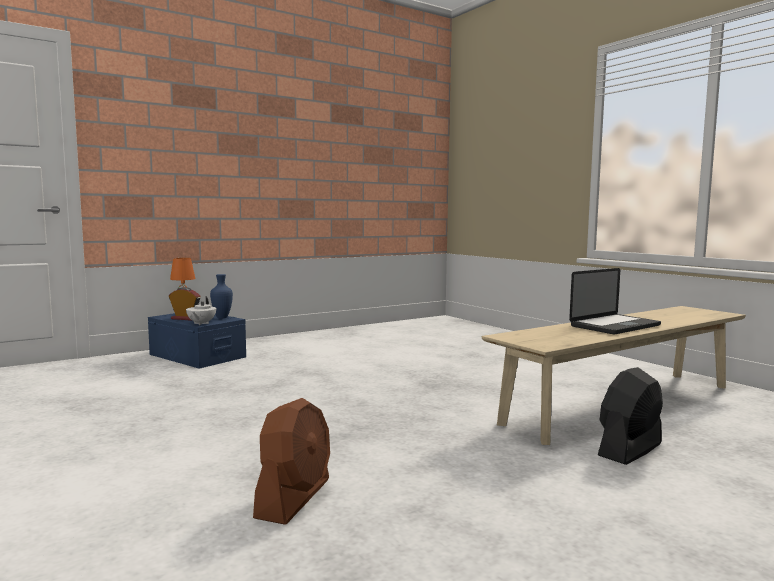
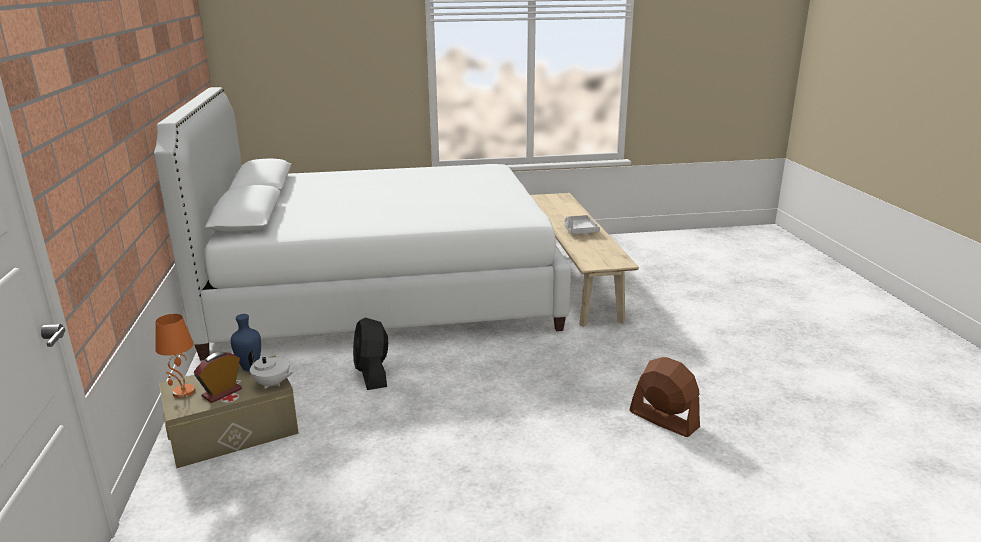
camera: 65 degrees left, 15 degrees up
(197, 355) = (232, 430): blue storage box -> beige storage box
(449, 350) = (384, 293): none -> white bed
(615, 326) = (579, 230): laptop -> grey tray
(630, 449) = (642, 303): black fan -> black fan (372, 374)

